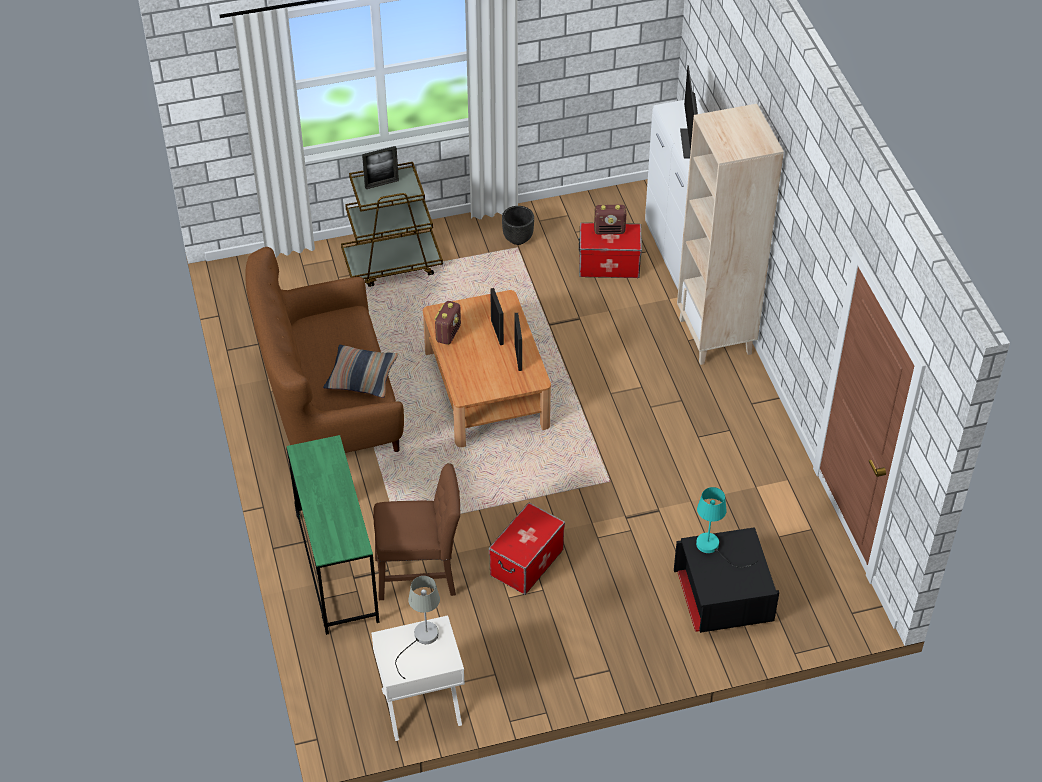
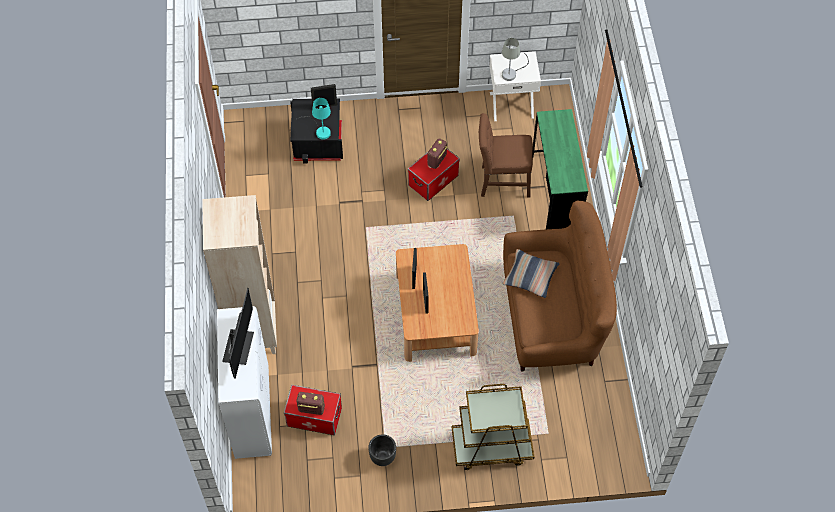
camera: 170 degrees left, 10 degrees up
(381, 184) = (500, 415): picture frame -> picture frame (324, 106)
(448, 333) = (462, 305): radio -> radio (437, 160)

